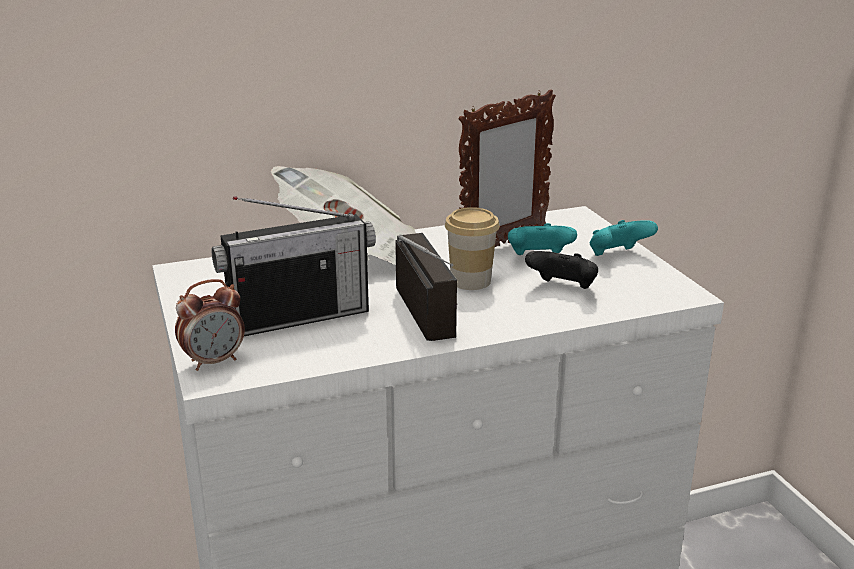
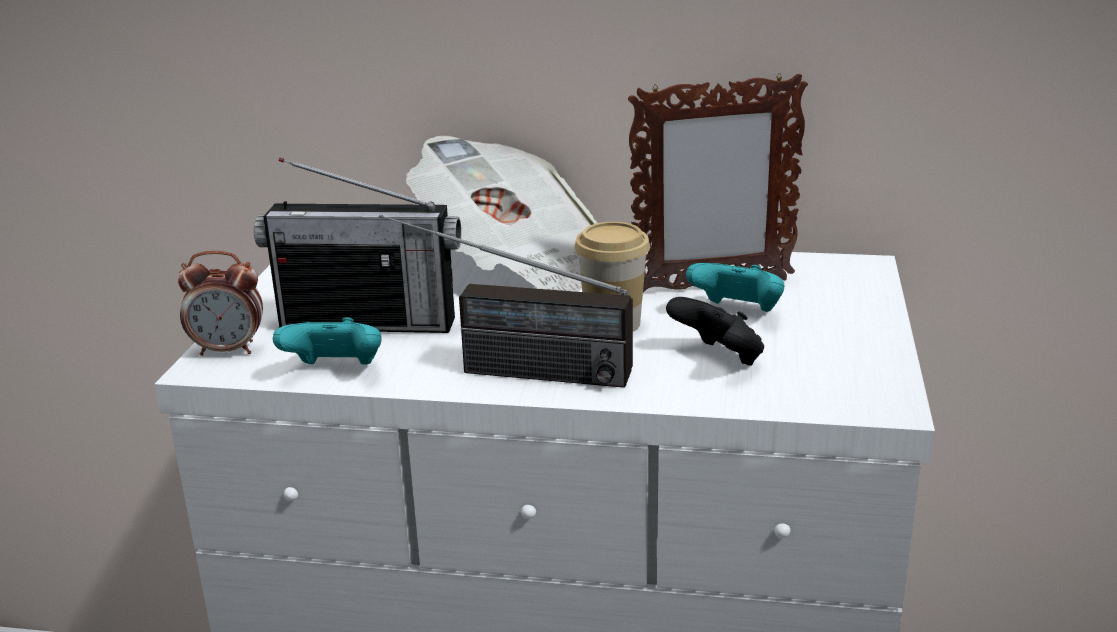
camera: 30 degrees right, 0 degrees up
(437, 326) = (503, 369): radio -> radio turned 90 degrees clockwise
(617, 256) = (852, 332): turquoise game controller -> turquoise game controller (336, 371)

